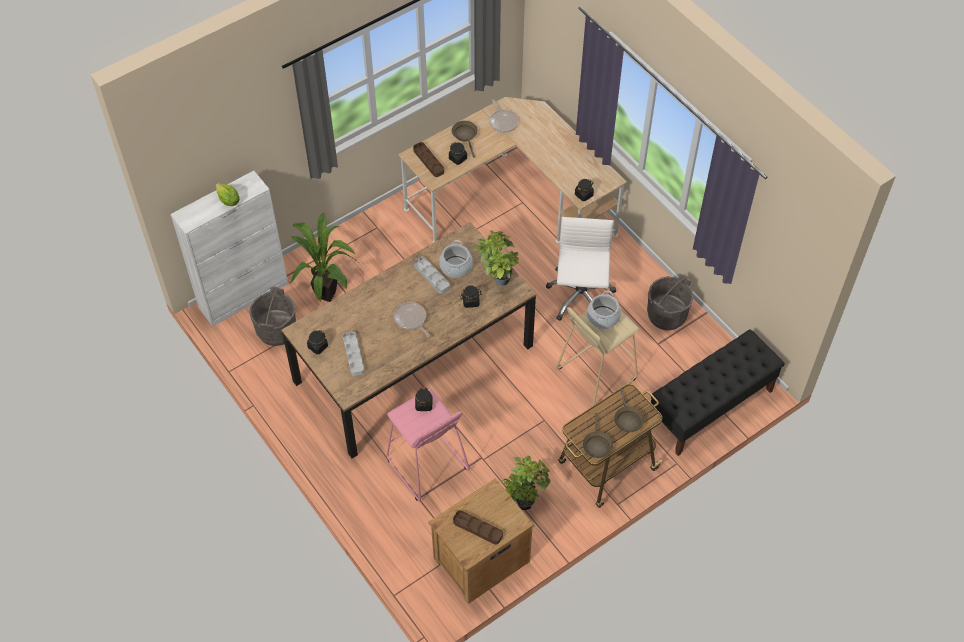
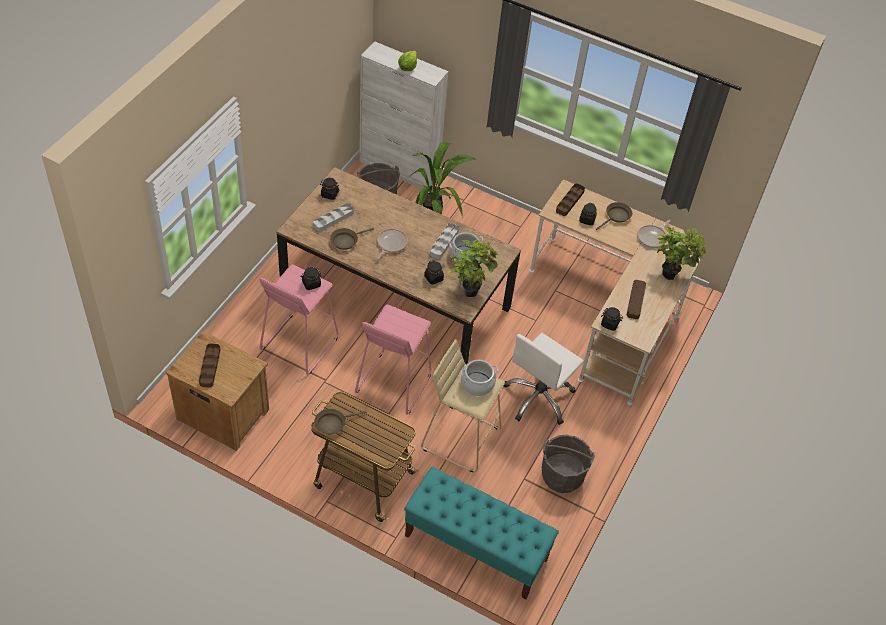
camera: 60 degrees right, 5 degrees down
(512, 403) = (393, 383): none -> pink stool
(524, 500) = (297, 426): potted plant -> potted plant (672, 273)
(567, 166) = (635, 301): none -> brown tray
(580, 297) = (539, 397): white office chair -> white office chair turned 150 degrees clockwise
(627, 419) = (373, 439): brown frying pan -> brown frying pan (346, 241)
(710, 407) = (475, 547): black bench -> turquoise bench

